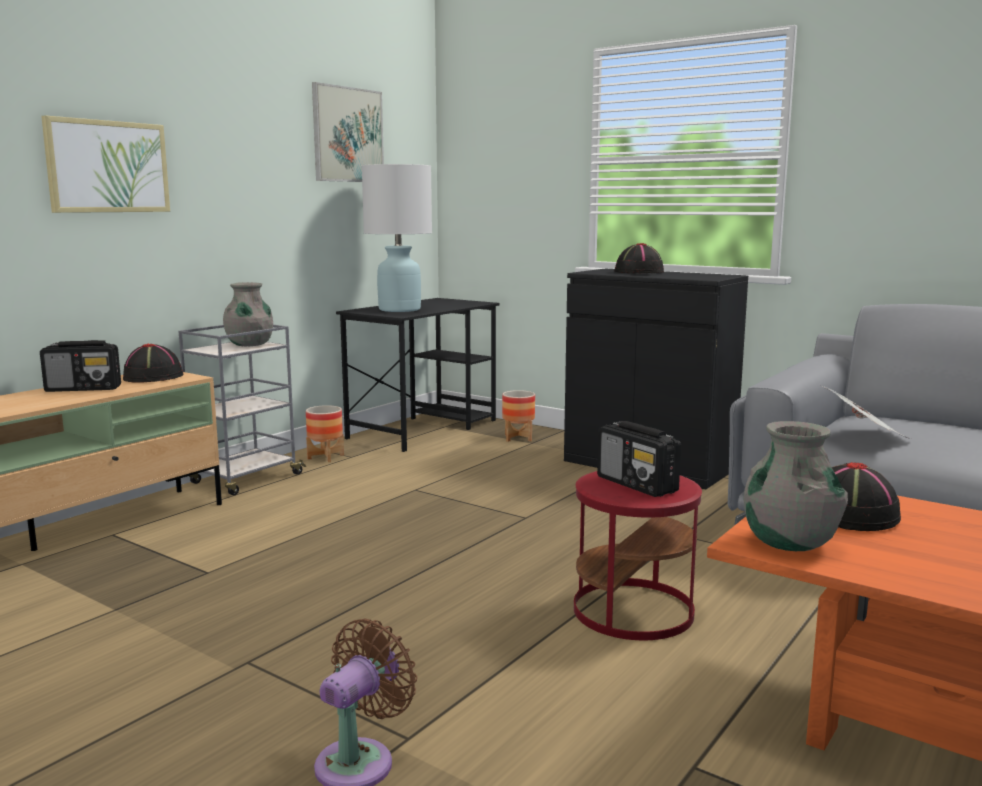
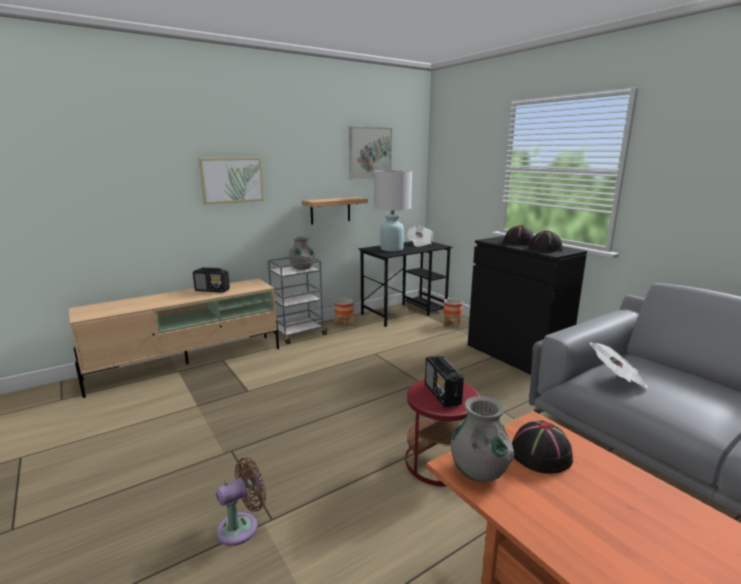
camera: 20 degrees right, 5 degrees up
(154, 377) = (248, 284): black hat -> black hat (545, 249)
(286, 237) = (330, 210): none -> shelf
(439, 302) = (419, 243): none -> newspaper

